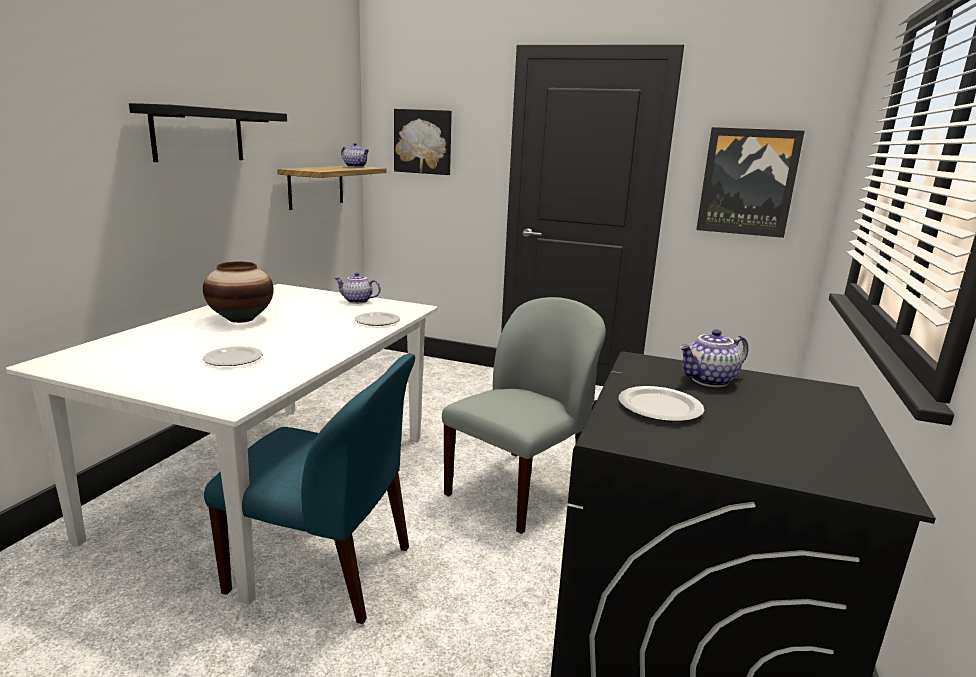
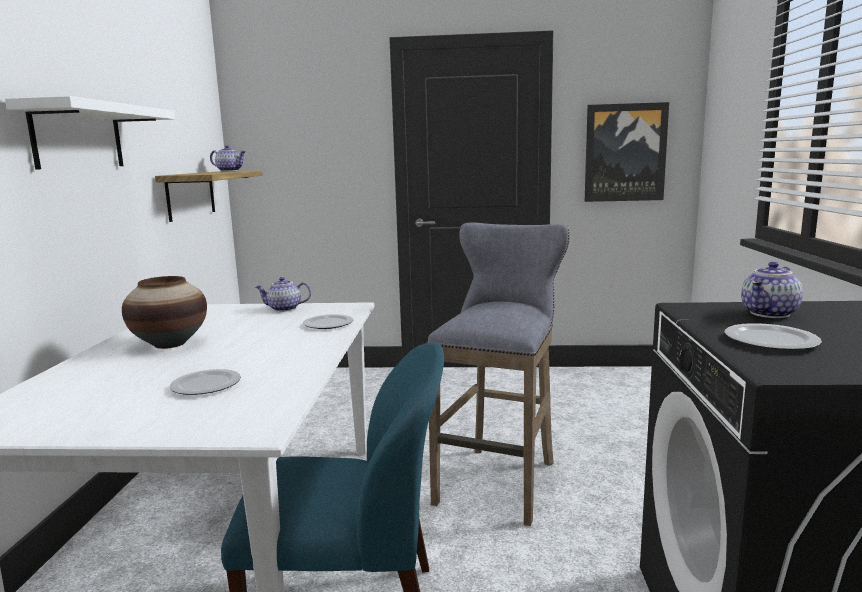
camera: 15 degrees left, 5 degrees down
(198, 134) = (78, 137): black shelf -> white shelf
(423, 142) = (296, 140): picture -> none
(518, 488) = (499, 479): grey chair -> grey stool

